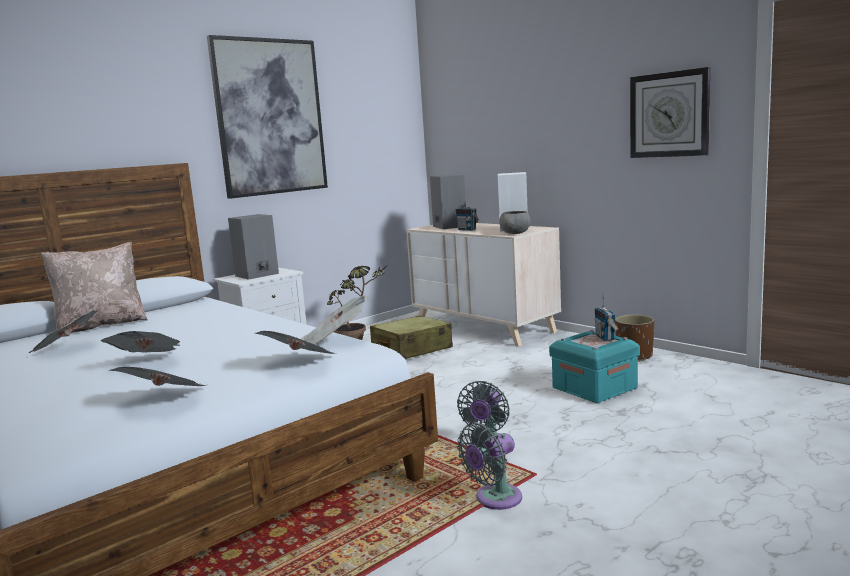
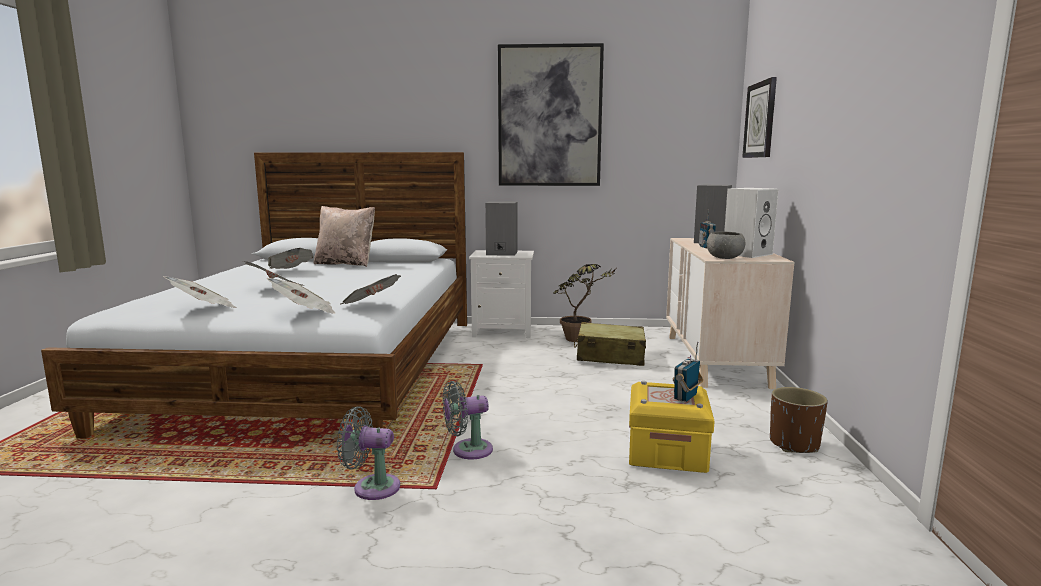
camera: 45 degrees right, 0 degrees up
(594, 388) = (667, 452): turquoise storage box -> yellow storage box
(669, 114) = (896, 119): wall clock -> wall clock (760, 120)

